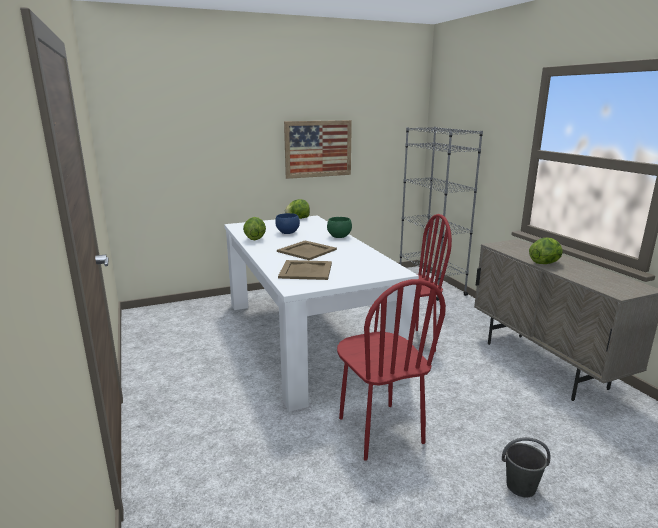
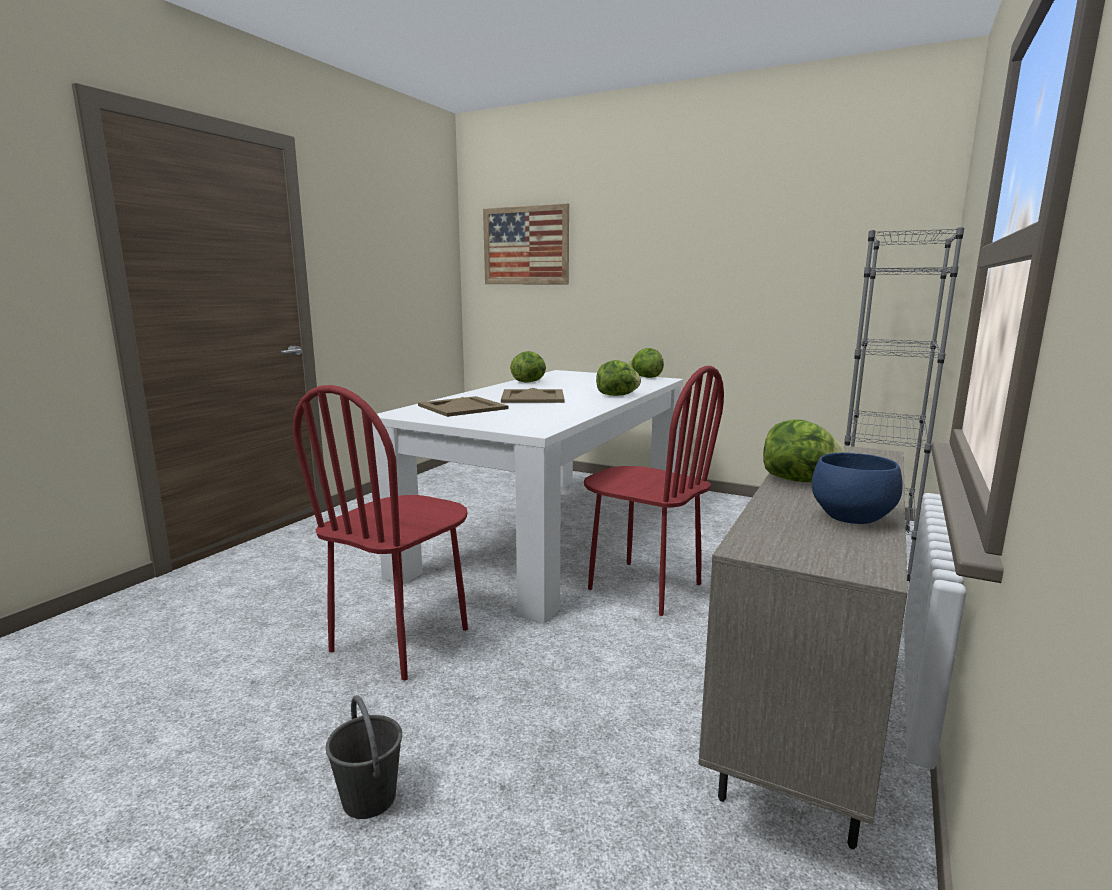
camera: 50 degrees right, 5 degrees down
(287, 233) = (580, 383): blue bowl -> blue bowl (849, 518)
(318, 149) = (718, 279): picture -> picture (526, 245)
(338, 237) = (617, 395): green bowl -> lettuce

